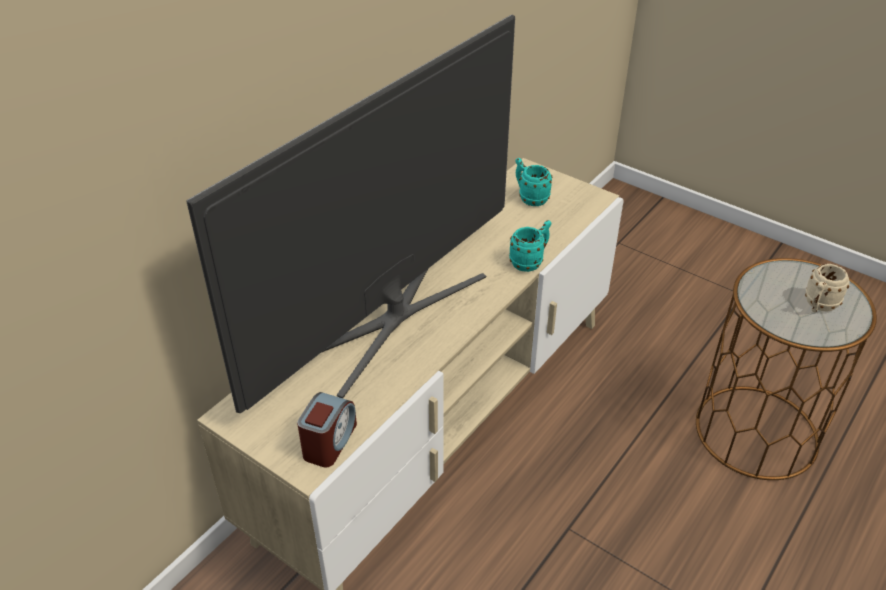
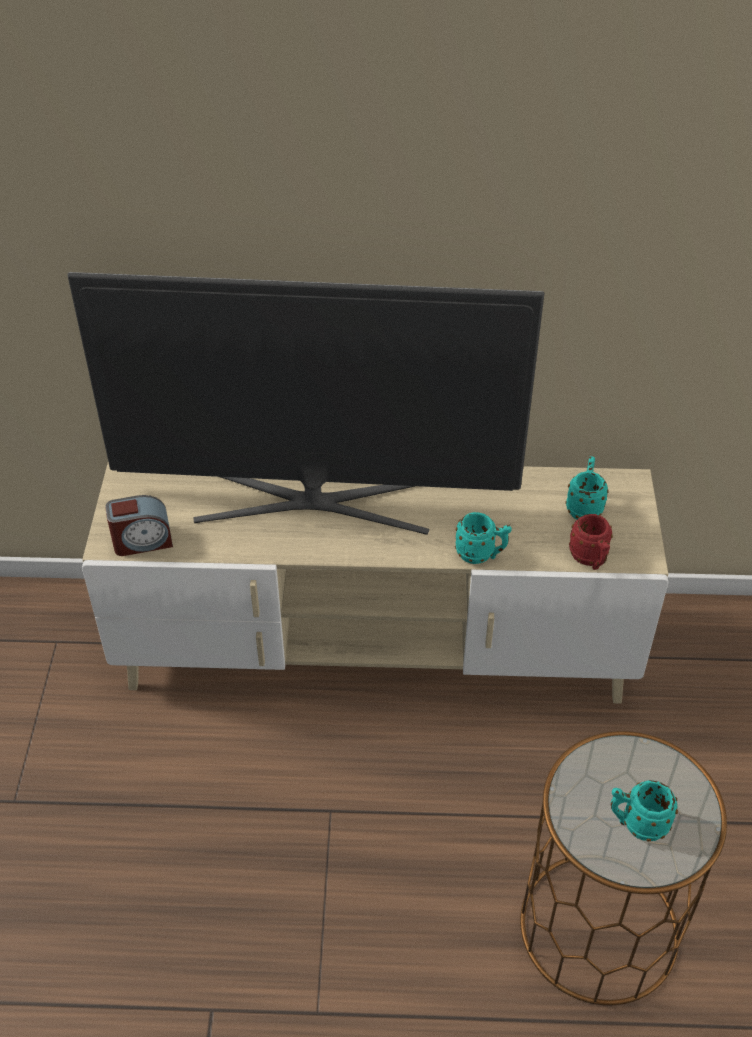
camera: 55 degrees right, 5 degrees up
(579, 218) = (590, 560): none -> red mug
(818, 306) = (637, 824): beige mug -> turquoise mug

